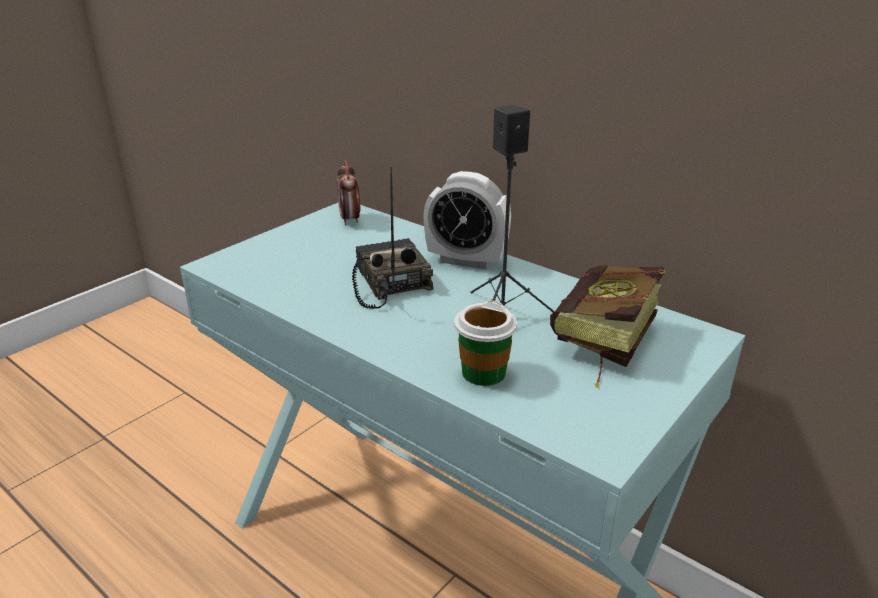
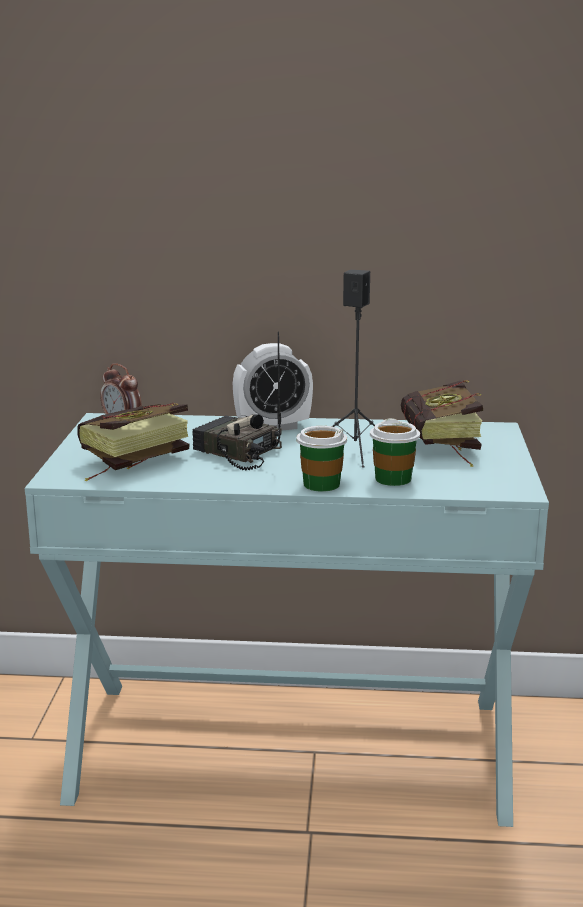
camera: 35 degrees left, 10 degrees down
(287, 264) = (126, 463): none -> book
(402, 352) = (321, 484): none -> cup

